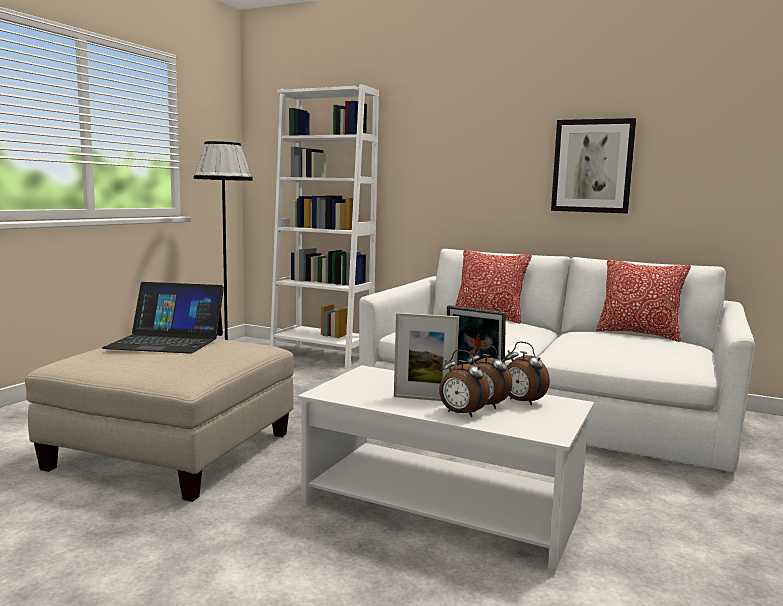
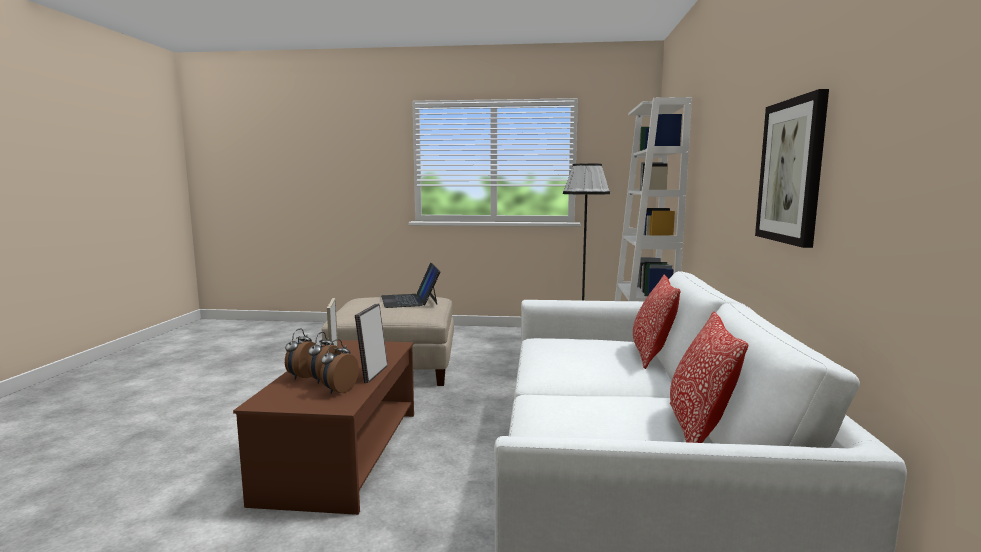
camera: 70 degrees right, 0 degrees up
(443, 508) = (342, 454): white coffee table -> brown coffee table

